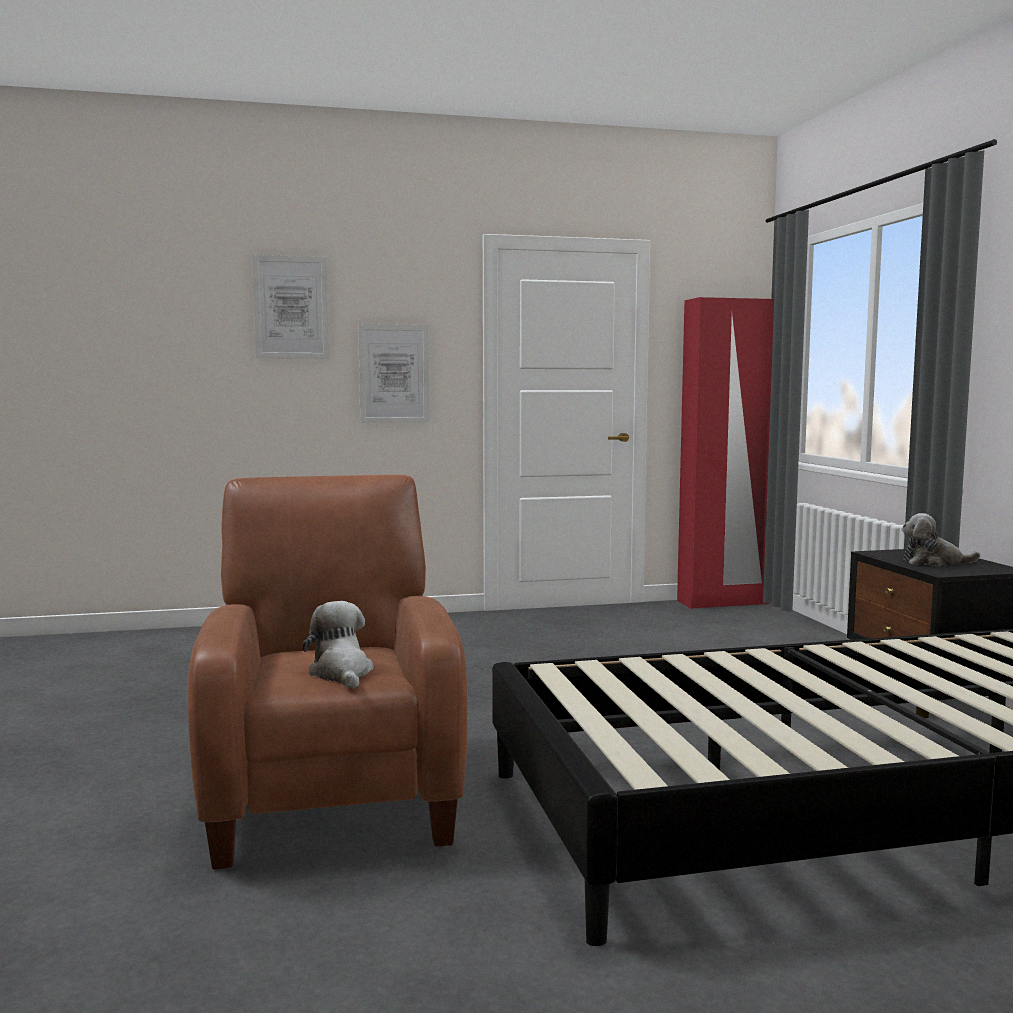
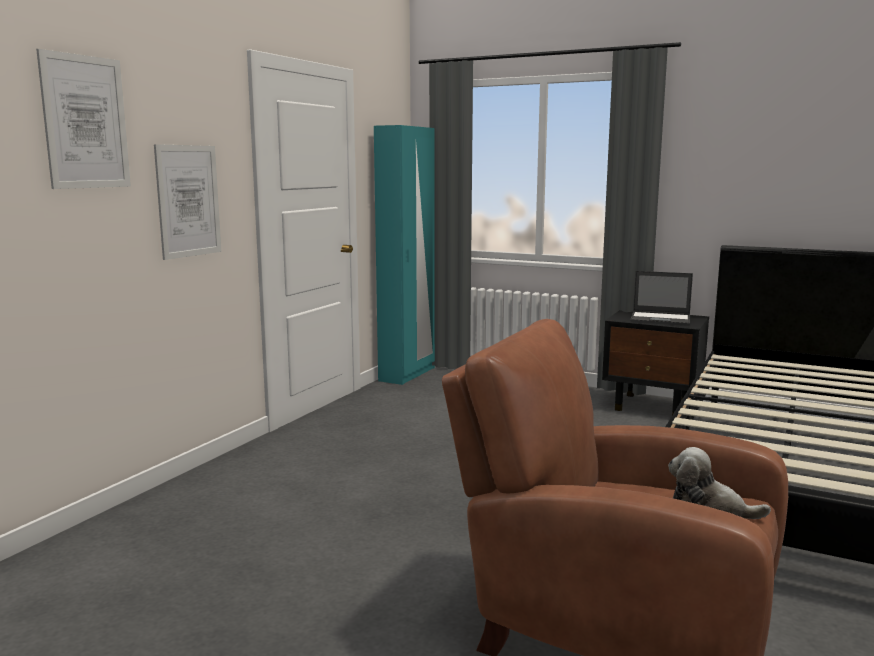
camera: 50 degrees left, 5 degrees up
(723, 602) = (408, 374): red wardrobe -> turquoise wardrobe
(934, 562) = (661, 319): plush toy -> laptop

